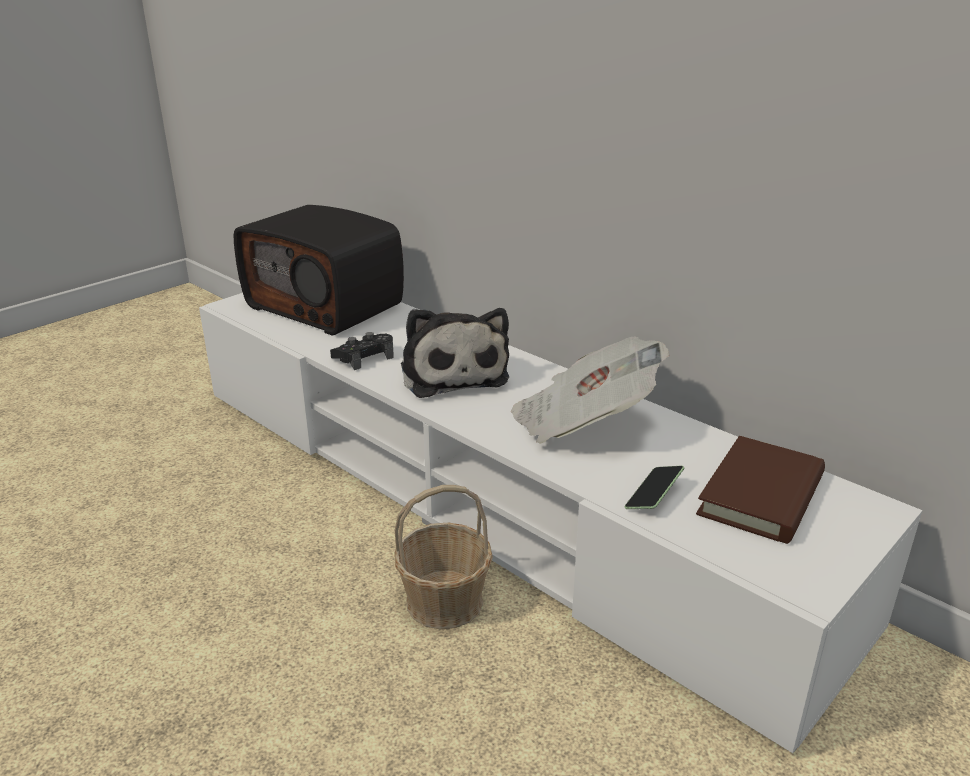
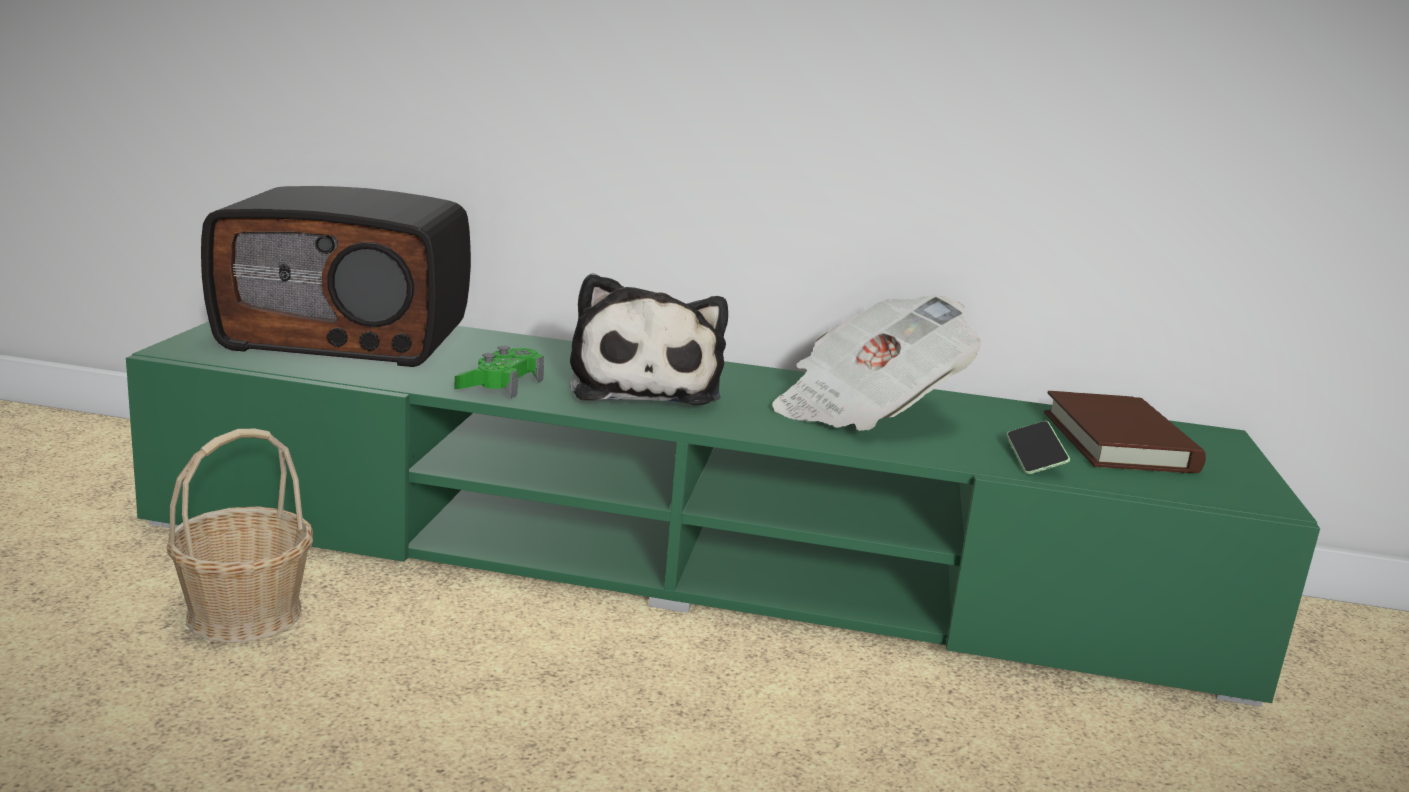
camera: 35 degrees left, 10 degrees down
(364, 357) = (500, 384): black game controller -> green game controller
(445, 601) = (783, 681): basket -> basket (246, 614)
(452, 373) = (644, 386): plush toy -> plush toy turned 45 degrees clockwise
(486, 495) = (692, 560): white tv stand -> green tv stand

